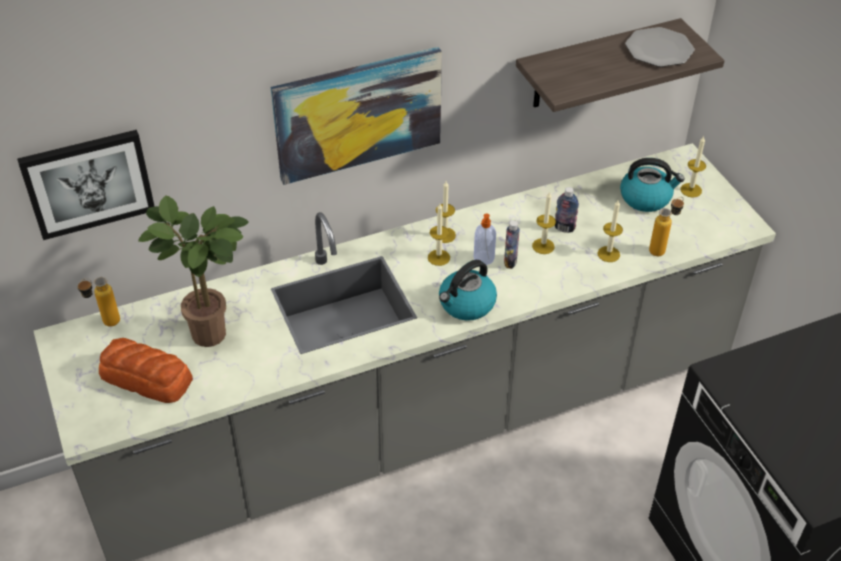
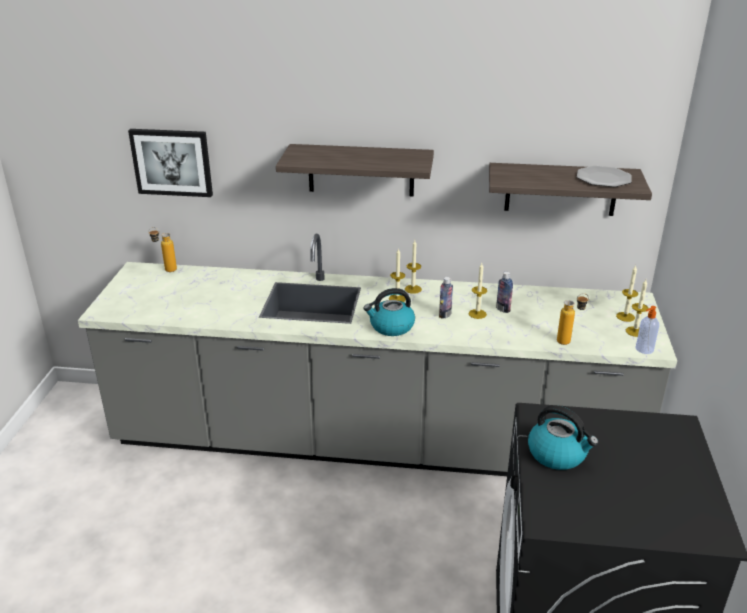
camera: 30 degrees right, 15 degrees down
(147, 378) = (160, 300): bread -> none
(215, 334) = (220, 292): potted plant -> none
(358, 114) = (361, 170): picture -> shelf
(483, 258) = (427, 308): soap dispenser -> soap dispenser (644, 349)
(608, 254) = (523, 332): candle -> candle (635, 331)
(646, 198) = (584, 311): kettle -> kettle (558, 454)

